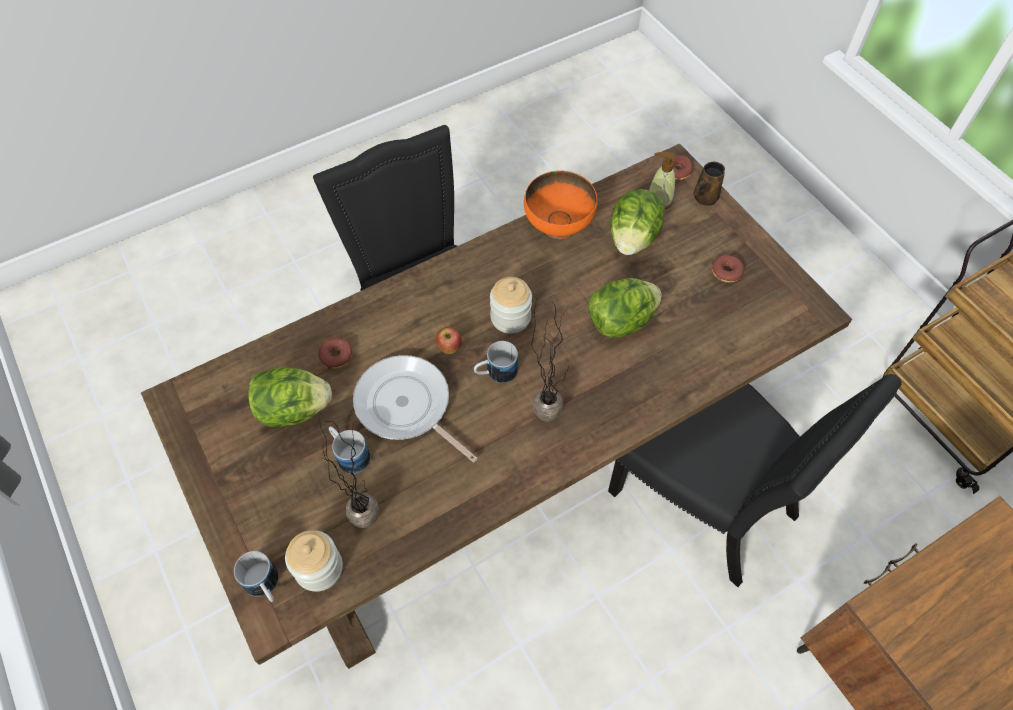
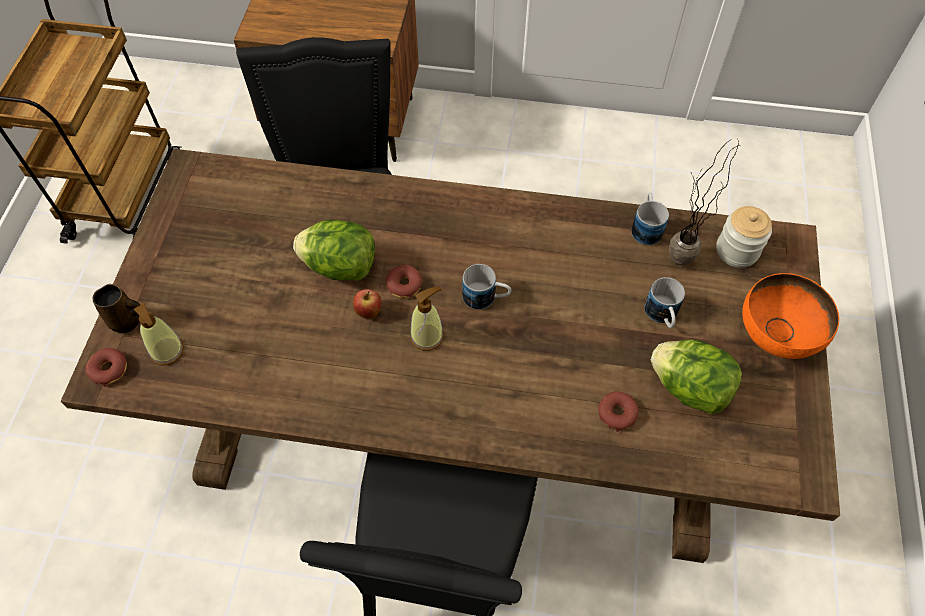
camera: 140 degrees left, 0 degrees up
(265, 586) = (786, 265): mug -> mug (646, 227)
(407, 407) = (585, 321): frying pan -> none
(449, 348) = (506, 347): apple -> apple (369, 312)
(510, 317) = (427, 336): jar -> soap dispenser
(546, 406) = (471, 245): potted plant -> none
(558, 226) = (288, 396): orange bowl -> orange bowl (774, 338)
(633, 238) = (239, 331): lettuce -> none
(726, 272) = (207, 244): donut -> donut (404, 285)

